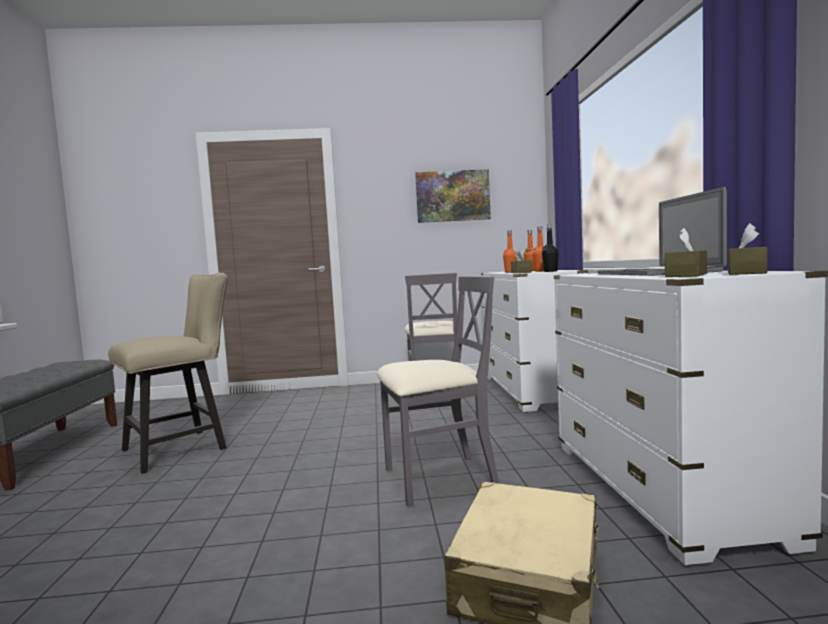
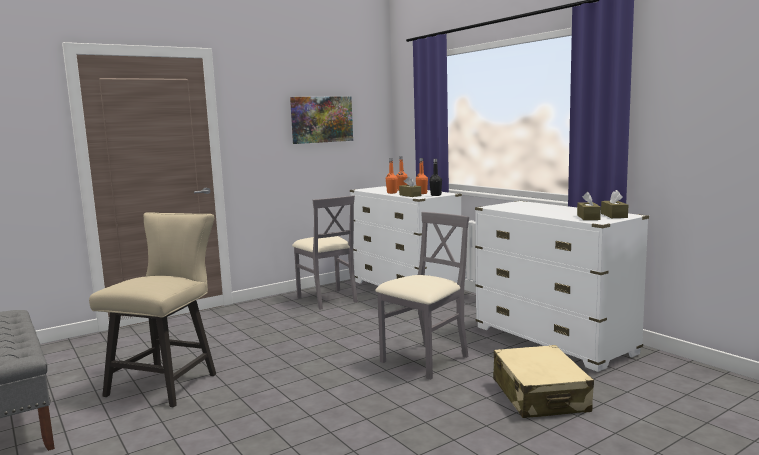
camera: 30 degrees left, 5 degrees up
(656, 273) = (553, 210): laptop -> none

